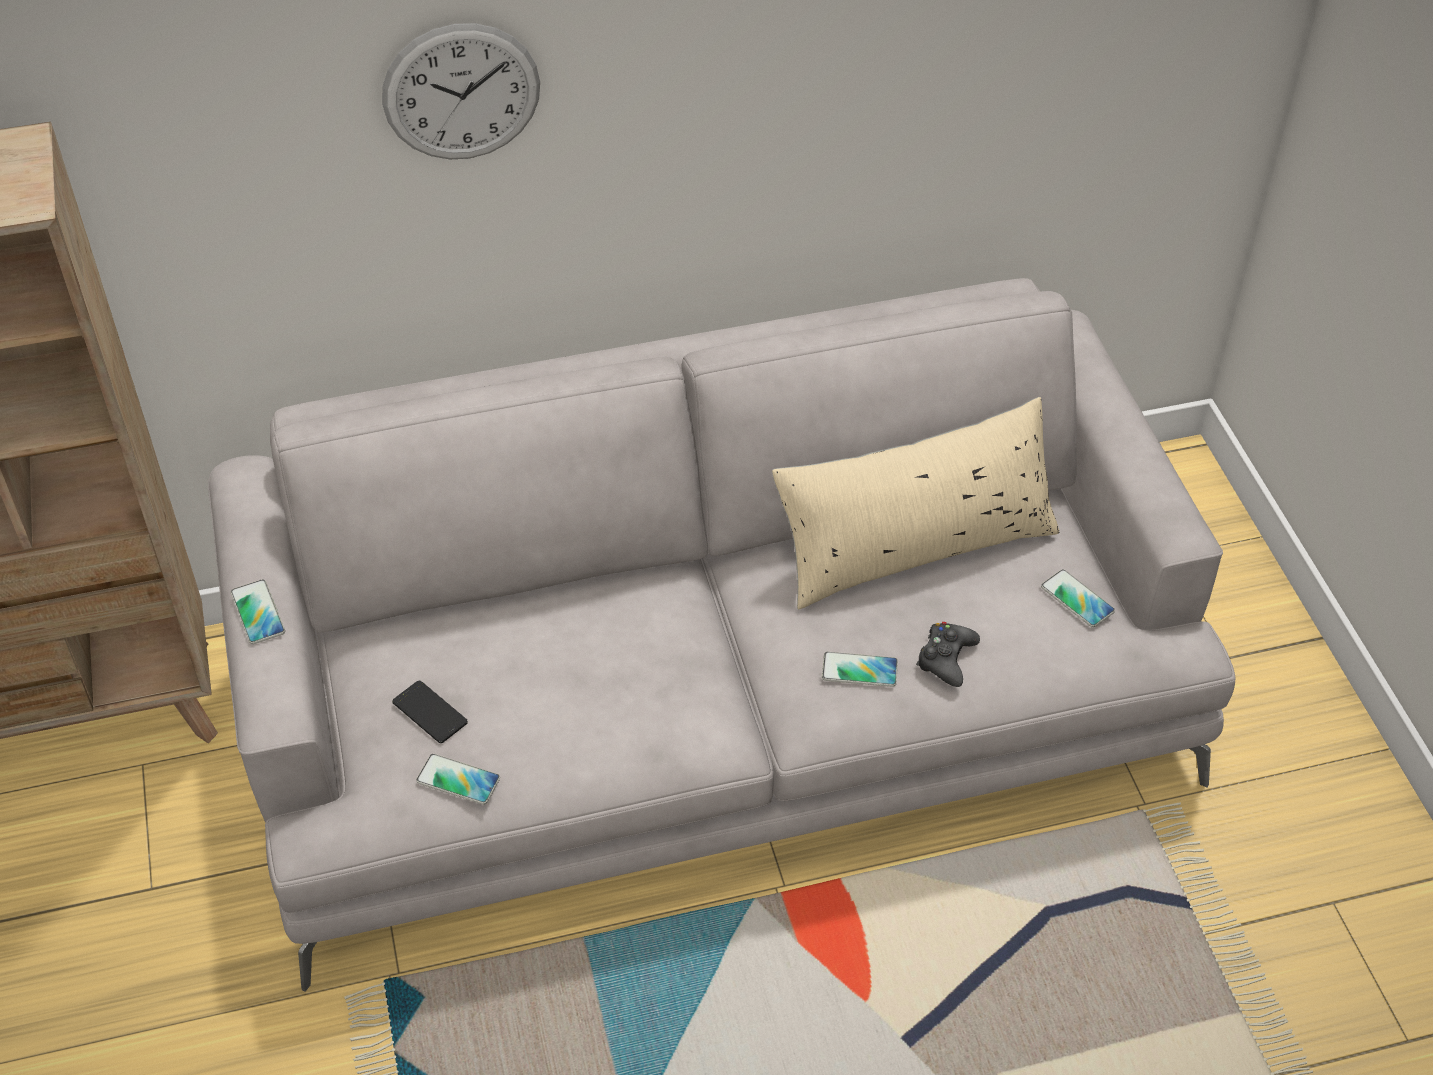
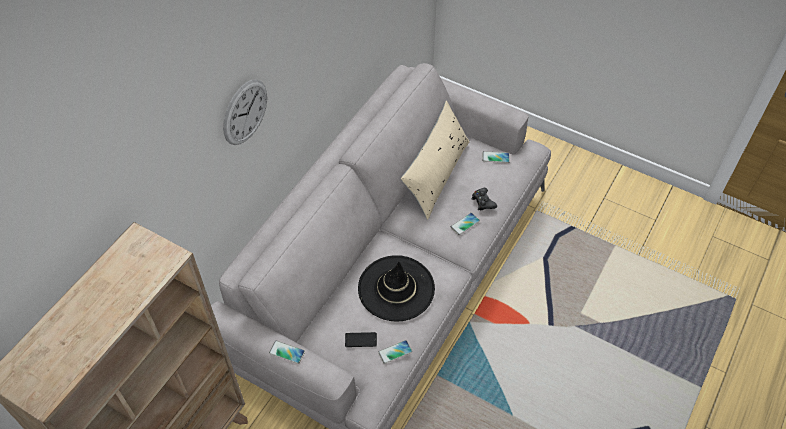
camera: 45 degrees left, 5 degrees up
(593, 679) = (396, 288): none -> black hat

